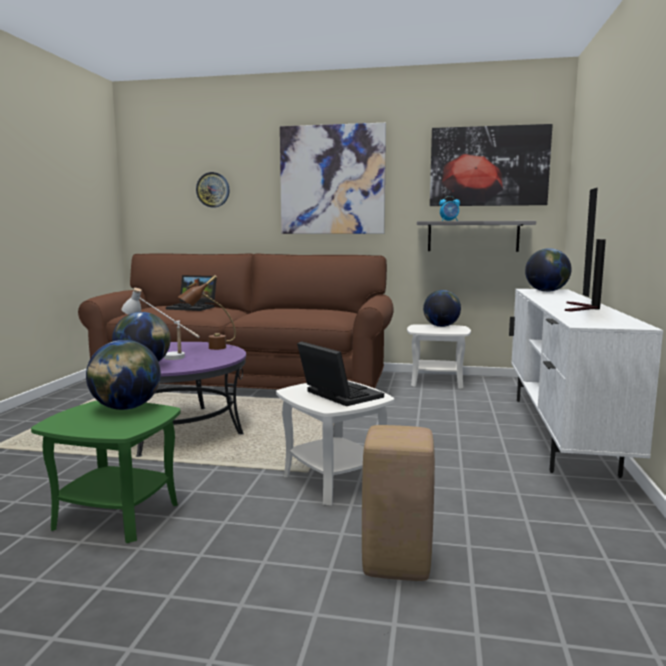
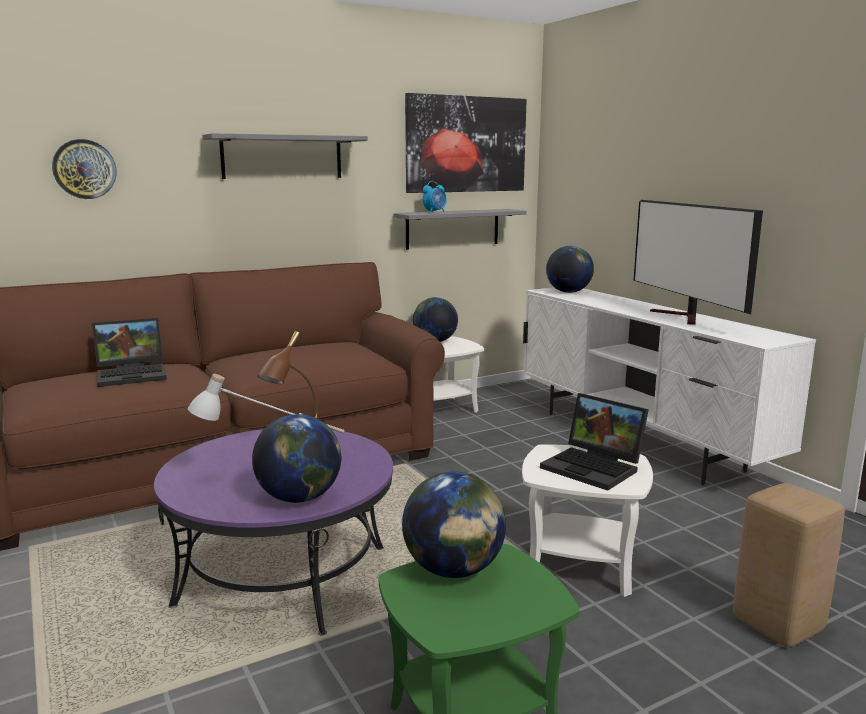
camera: 40 degrees left, 5 degrees up
(332, 180) = (282, 157): picture -> grey shelf
(337, 395) = (595, 467): laptop -> laptop turned 150 degrees counterclockwise

